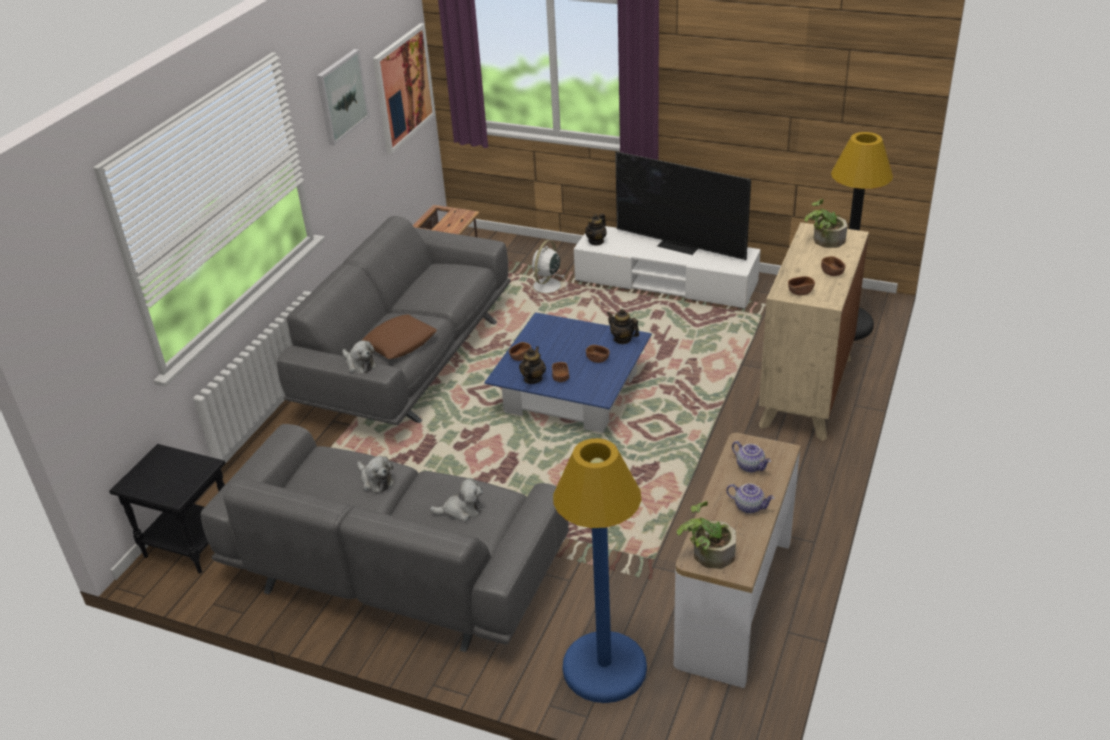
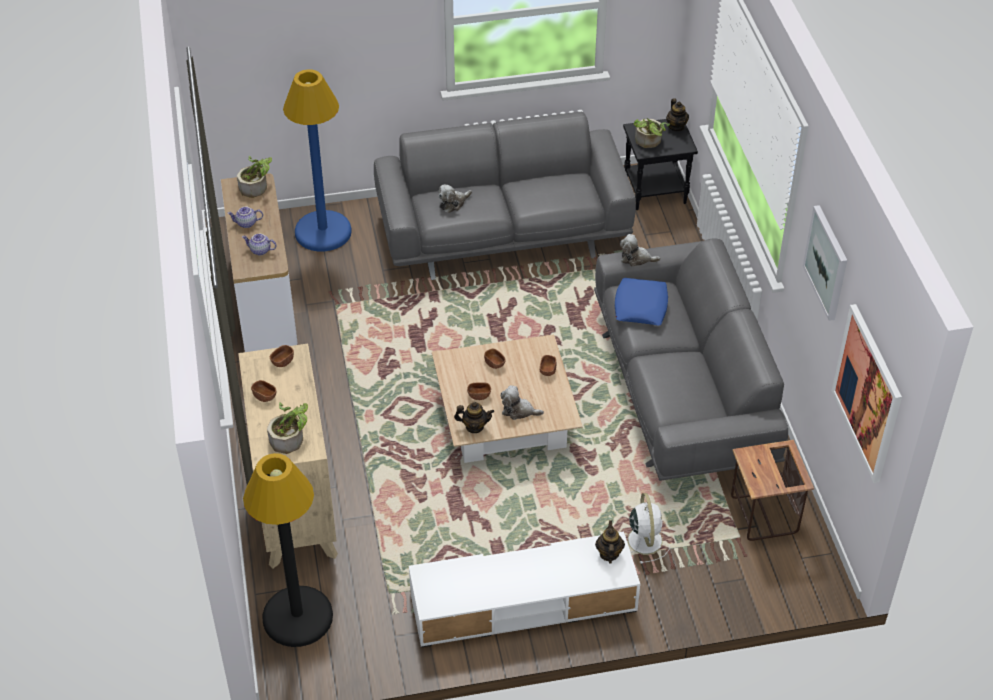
camera: 145 degrees right, 10 degrees up
(186, 473) = (649, 142): none -> potted plant
(375, 480) = (530, 199): plush toy -> plush toy (518, 411)
(399, 342) = (641, 306): brown pillow -> blue pillow
(532, 379) = (516, 353): teapot -> teapot (676, 126)
(571, 391) = (506, 417): blue coffee table -> beige coffee table
(680, 245) = (512, 586): television -> none

